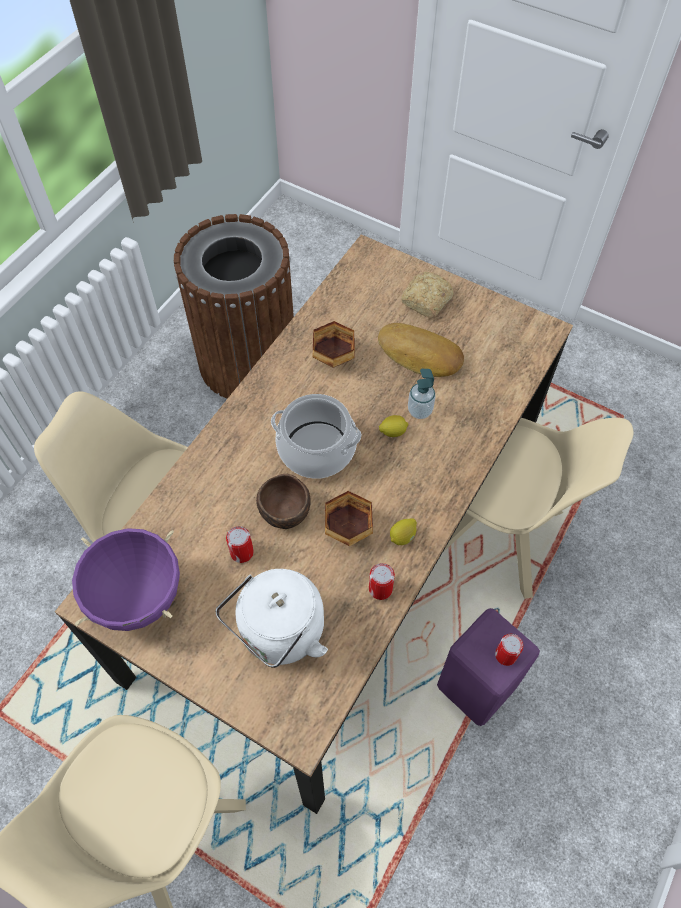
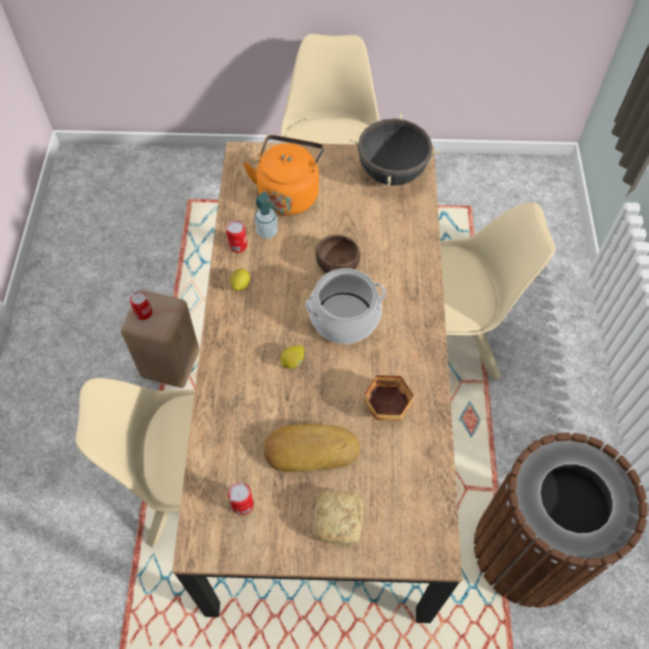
camera: 150 degrees right, 0 degrees up
(137, 597) = (391, 173): purple cooking pot -> black cooking pot
(242, 552) = (346, 225): can -> can (242, 504)
(279, 634) = (289, 193): white kettle -> orange kettle
(349, 529) = (282, 272): bowl -> none
(420, 411) = (280, 392): soap dispenser -> soap dispenser (267, 232)
(476, 689) = (170, 362): purple stool -> beige stool

